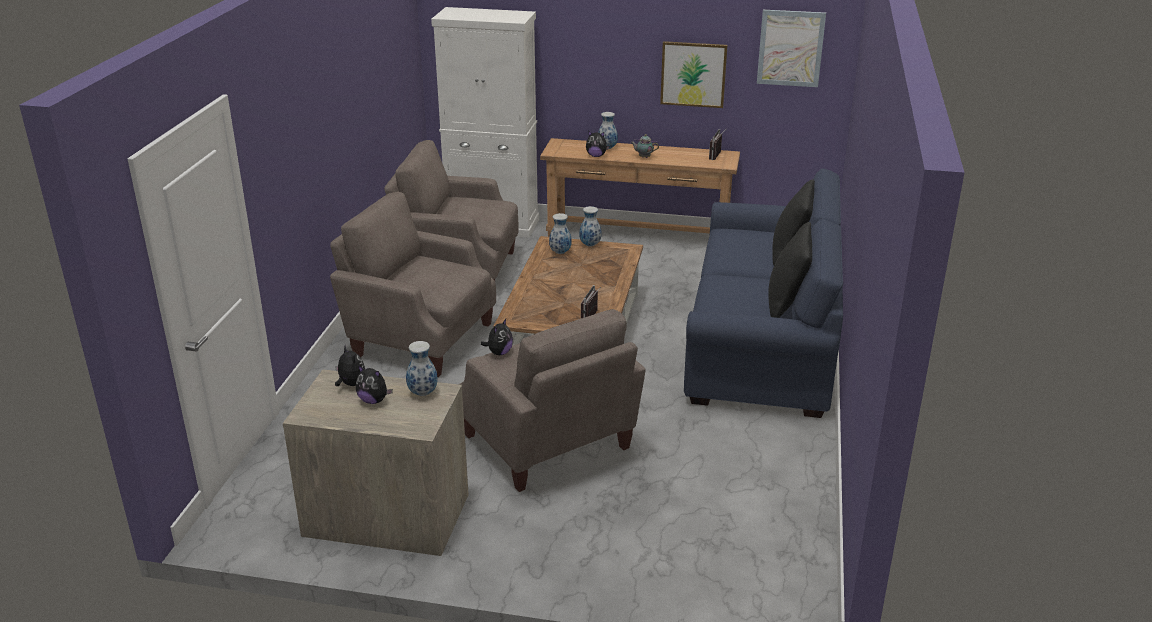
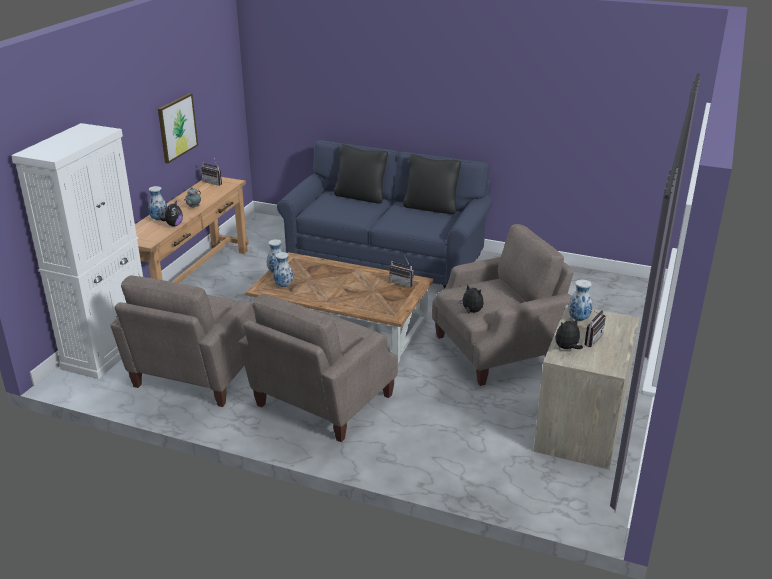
camera: 80 degrees left, 0 degrees up
(374, 400) = (590, 339): plush toy -> radio
(790, 48) = (216, 79): picture -> none

